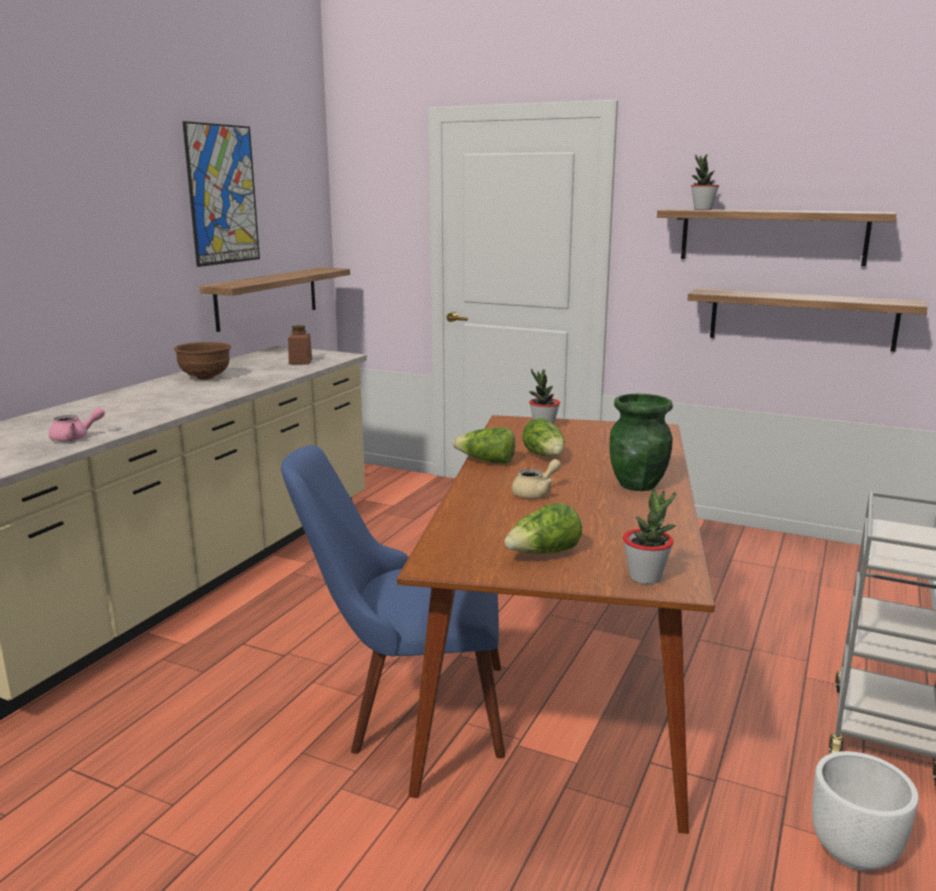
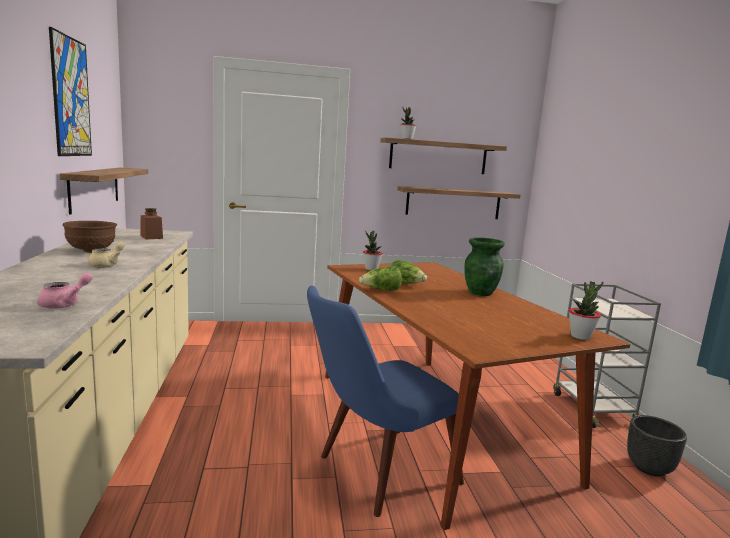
camera: 35 degrees left, 5 degrees down
(536, 493) = (443, 303): beige teapot -> beige teapot (107, 265)
(543, 553) = (515, 334): lettuce -> none
(855, 852) = (650, 468): white planter -> black planter

